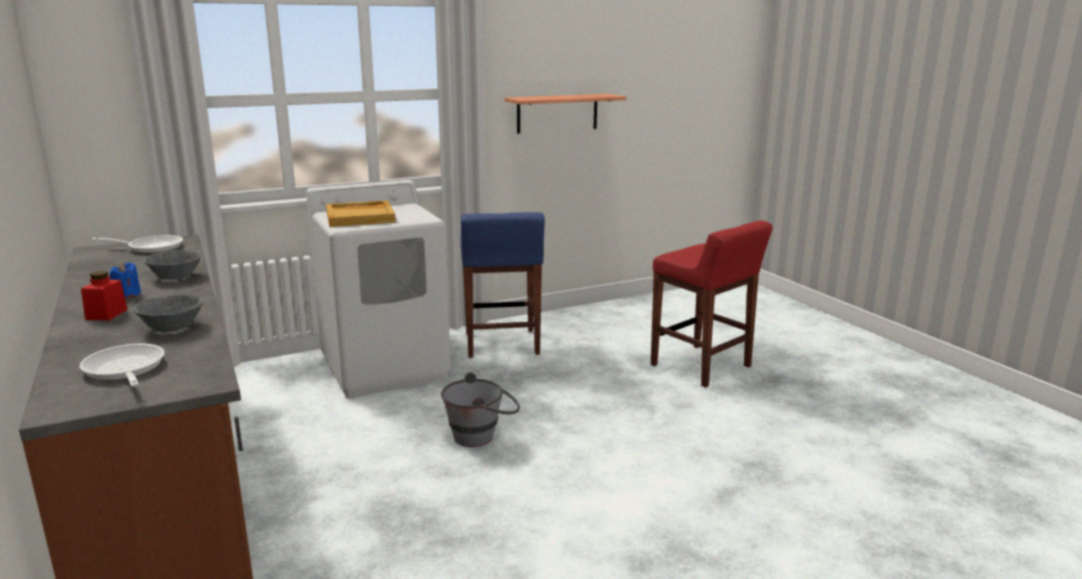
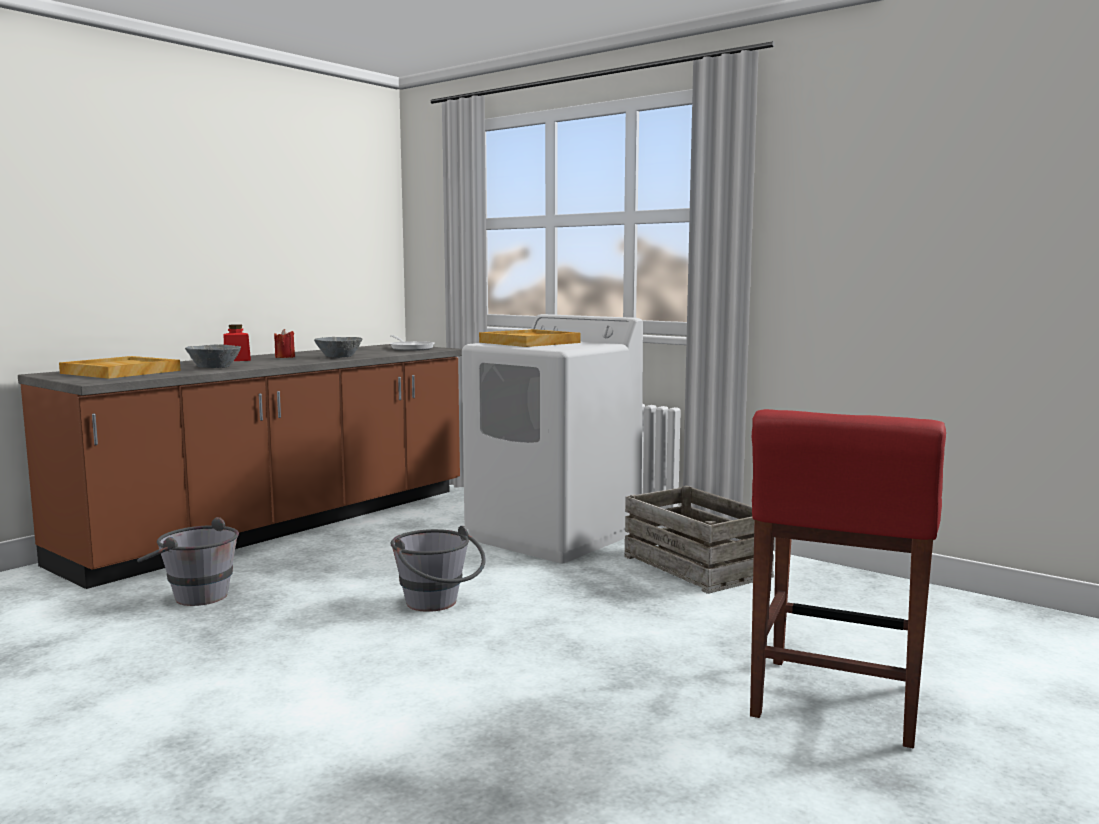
camera: 65 degrees right, 10 degrees down
(124, 370) = (119, 372): frying pan -> beige tray
(127, 295) = (285, 357): blue candle -> red candle
(336, 545) = (191, 596): none -> grey bucket
(501, 344) = (695, 567): blue stool -> crate
(557, 113) = (886, 244): shelf -> none

